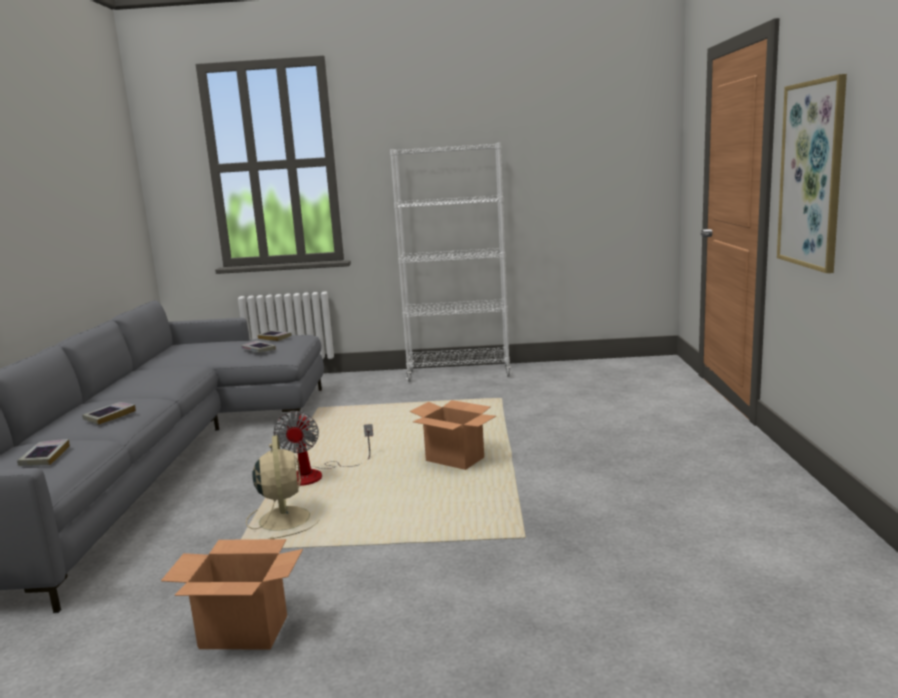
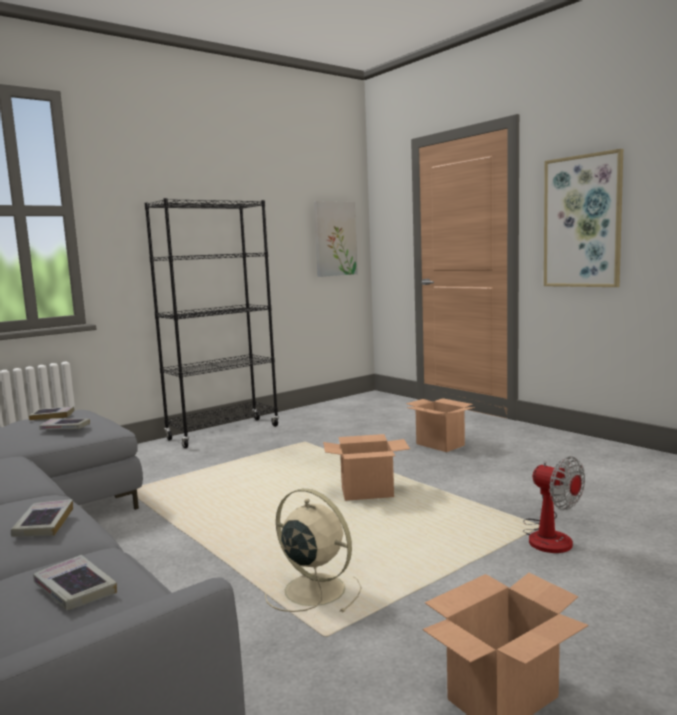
camera: 40 degrees left, 5 degrees down
(317, 475) = (261, 543): fan -> fan (548, 535)
(459, 374) = (223, 433): white bookcase -> black bookcase
(610, 432) = (439, 444): none -> cardboard box
(625, 174) = (335, 239): none -> picture

